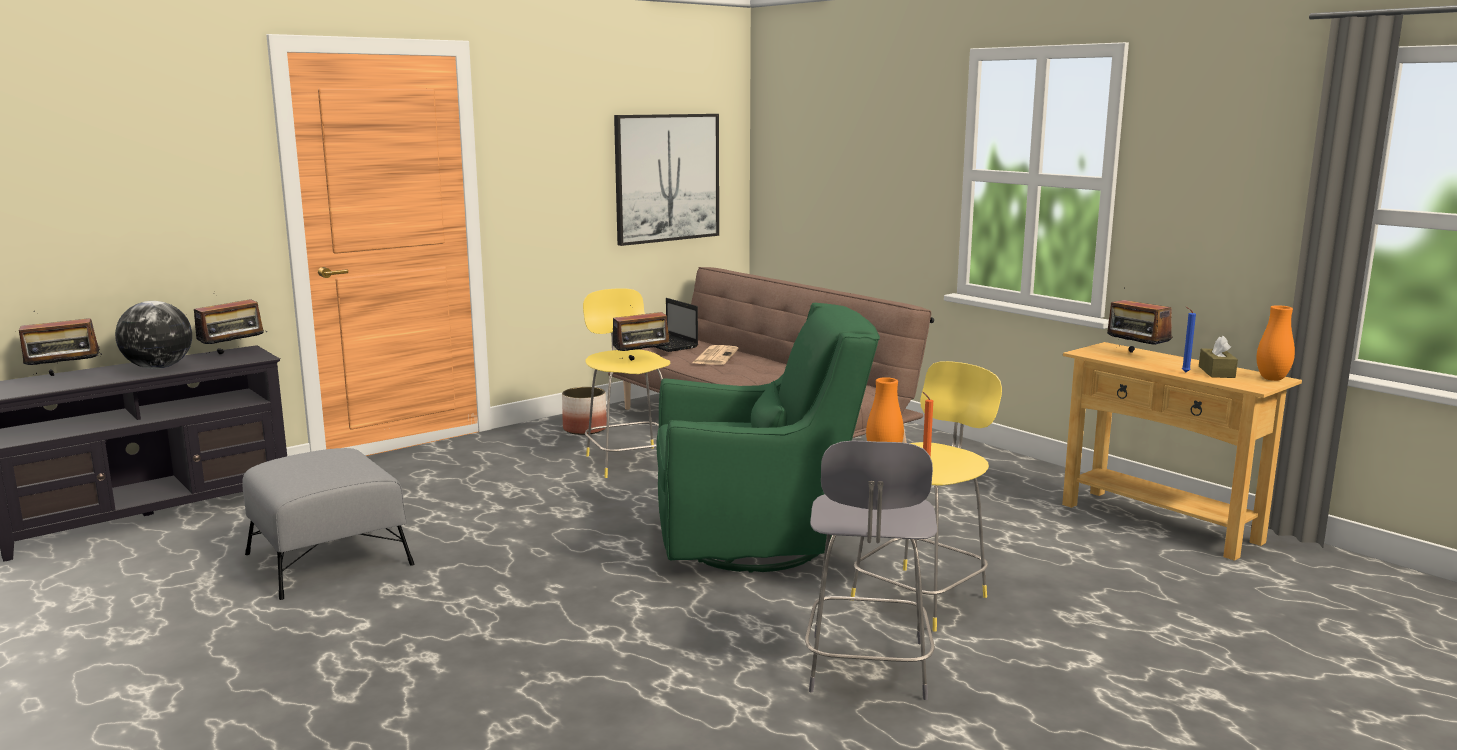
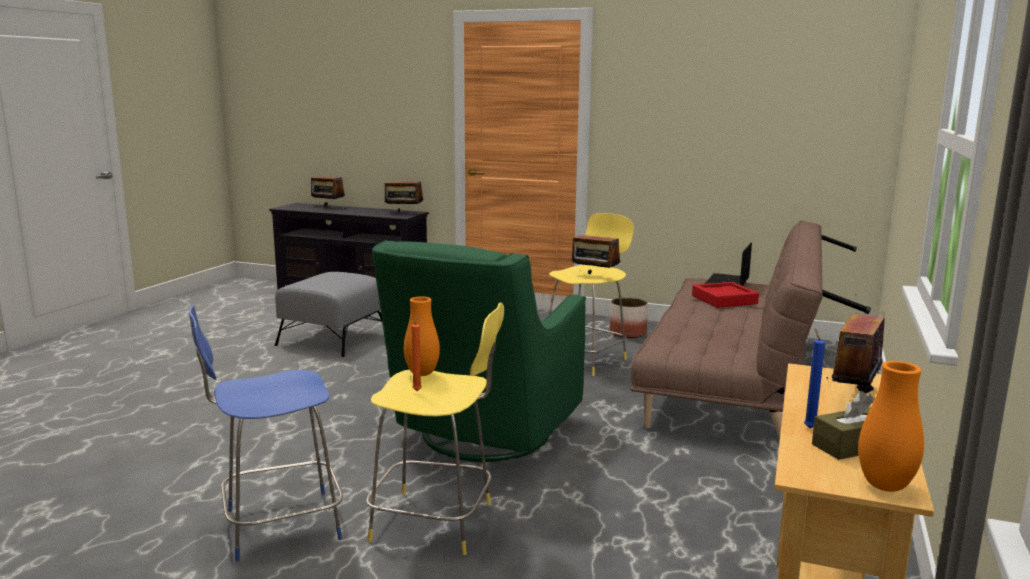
camera: 60 degrees right, 0 degrees up
(159, 367) = (360, 211): globe -> none
(667, 178) = (783, 130): picture -> none
(715, 356) = (724, 300): newspaper -> red tray
(760, 542) = (482, 436): green armchair -> green armchair turned 60 degrees clockwise
(867, 669) = (277, 525): grey stool -> blue stool

